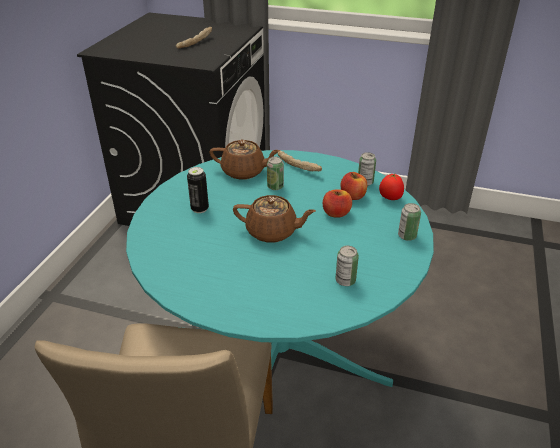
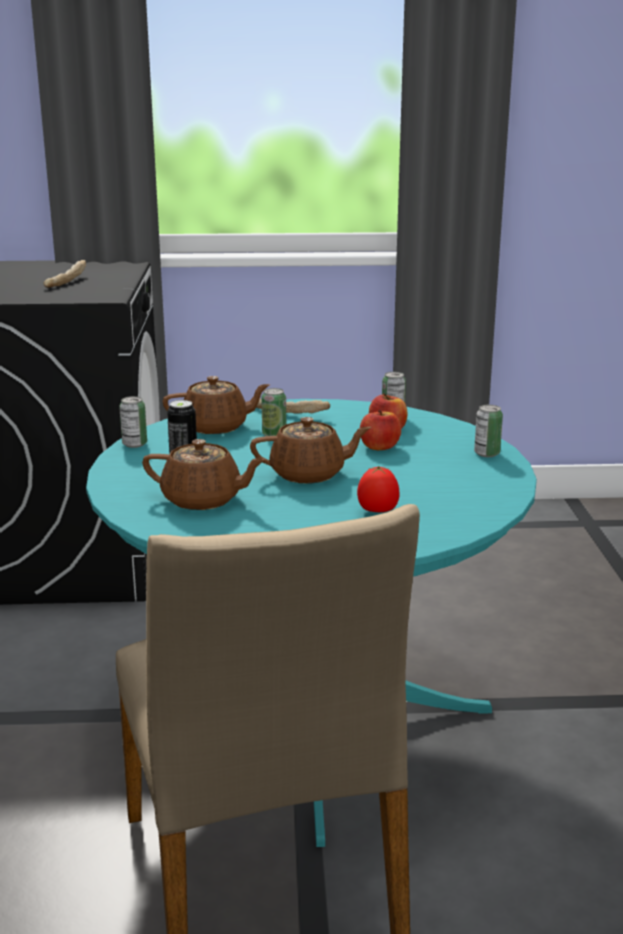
camera: 20 degrees left, 15 degrees down
(192, 243) = (203, 500): none -> brown teapot
(345, 280) = (444, 500): can -> can (134, 444)
(390, 198) = (437, 425): tomato -> tomato (377, 511)

